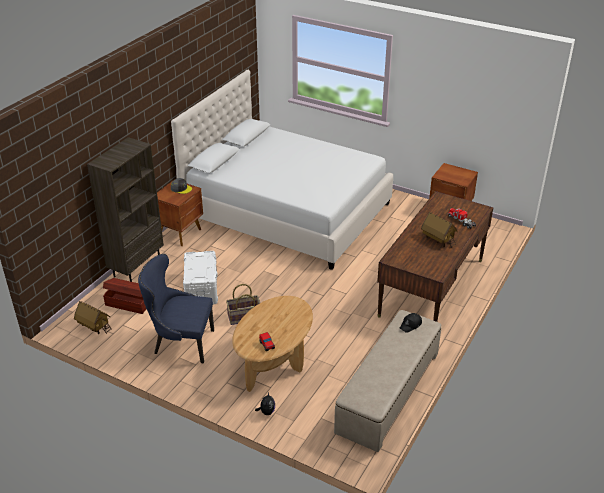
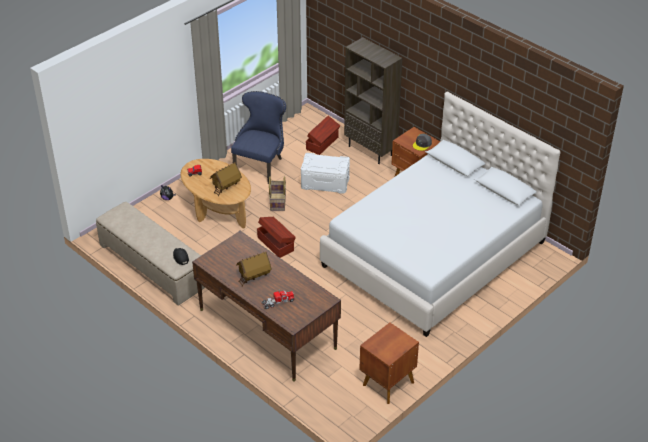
camera: 105 degrees right, 5 degrees up
(94, 327) = (300, 126): toy house -> toy house (226, 186)
(312, 305) = (276, 243): none -> brown storage box

